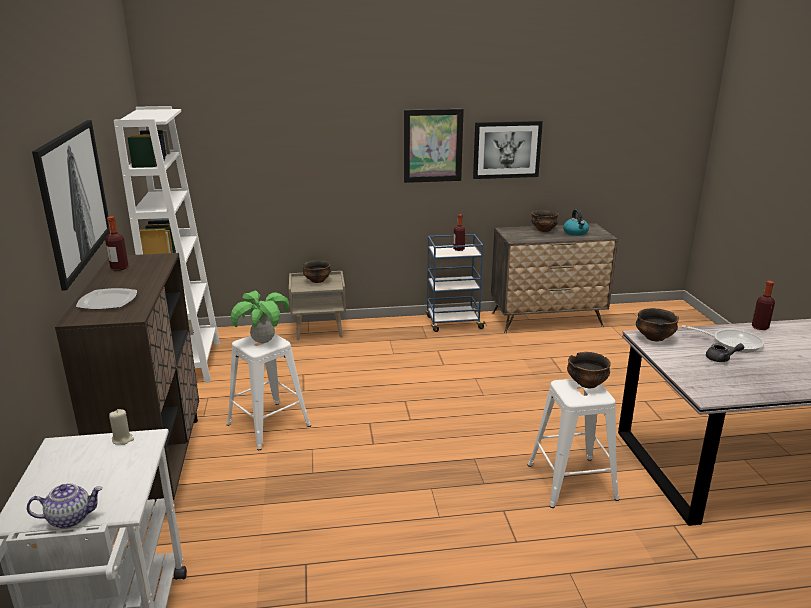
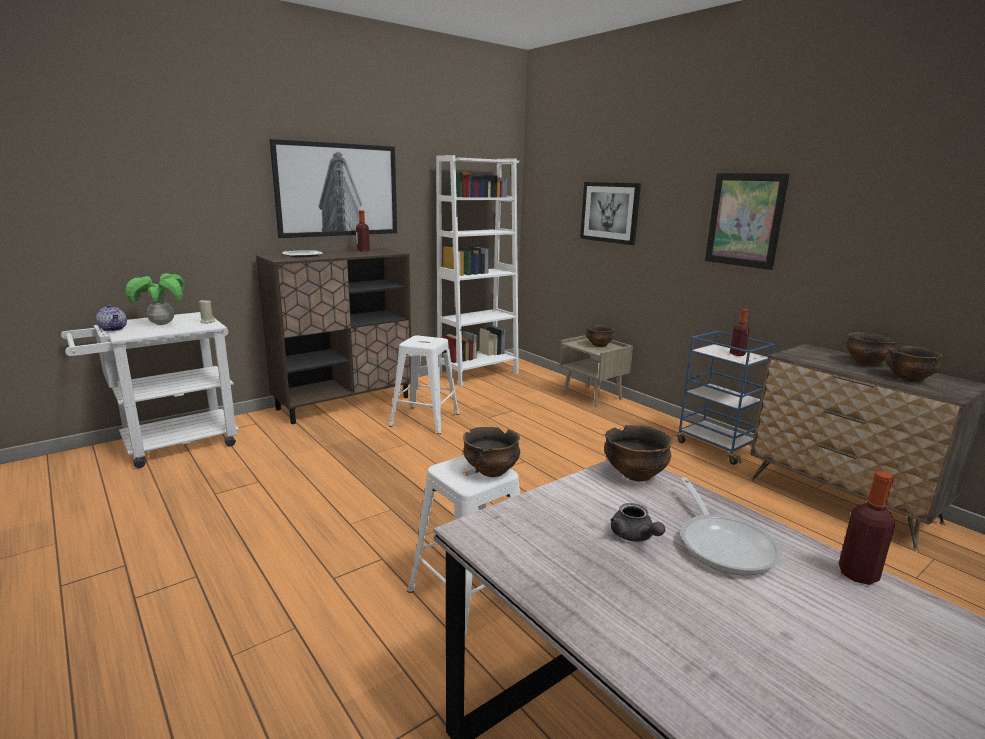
camera: 60 degrees right, 5 degrees down
(263, 341) = (427, 341): potted plant -> potted plant (162, 324)
(506, 149) = (845, 236): picture -> picture (610, 212)
(575, 233) = (908, 379): kettle -> bowl

